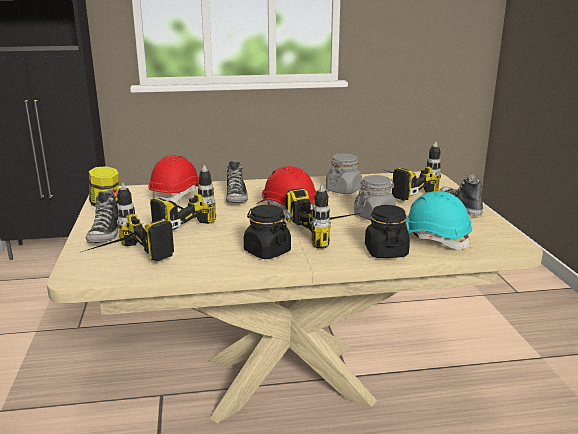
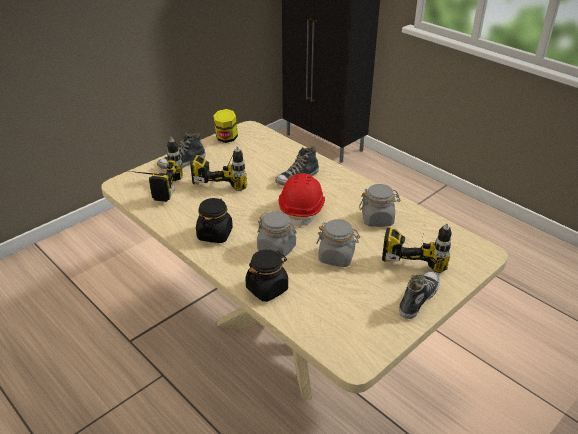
camera: 55 degrees right, 15 degrees up
(177, 195) = (273, 154): red hard hat -> none
(331, 233) = (277, 248): power drill -> grey jar
(432, 239) = (319, 305): turquoise hard hat -> none

